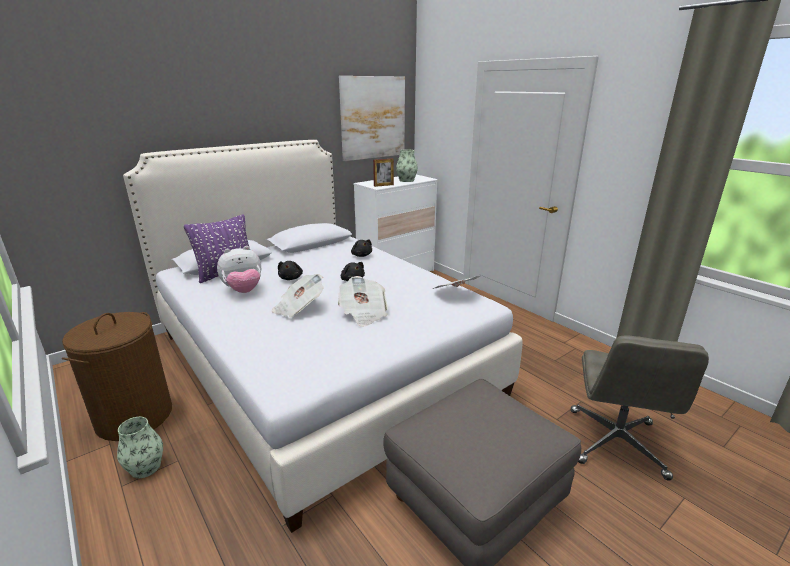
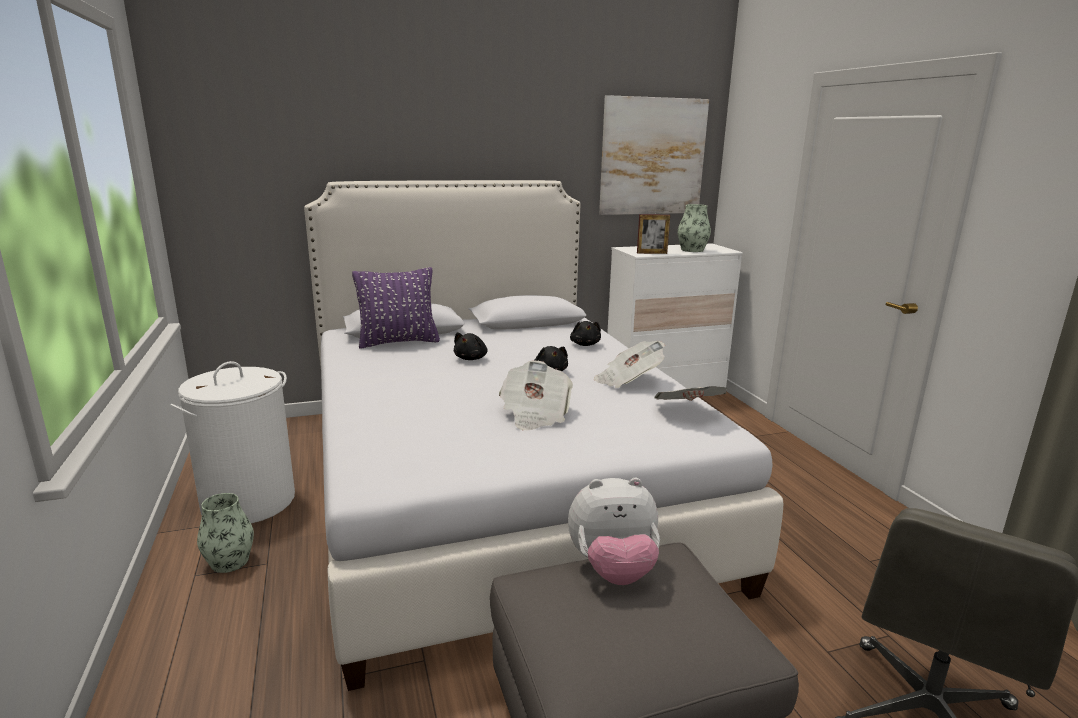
camera: 20 degrees right, 5 degrees down
(134, 416) = (248, 501): brown laundry basket -> white laundry basket
(243, 291) = (403, 364): plush toy -> plush toy (613, 570)
(299, 308) = (454, 394): newspaper -> newspaper (628, 381)

